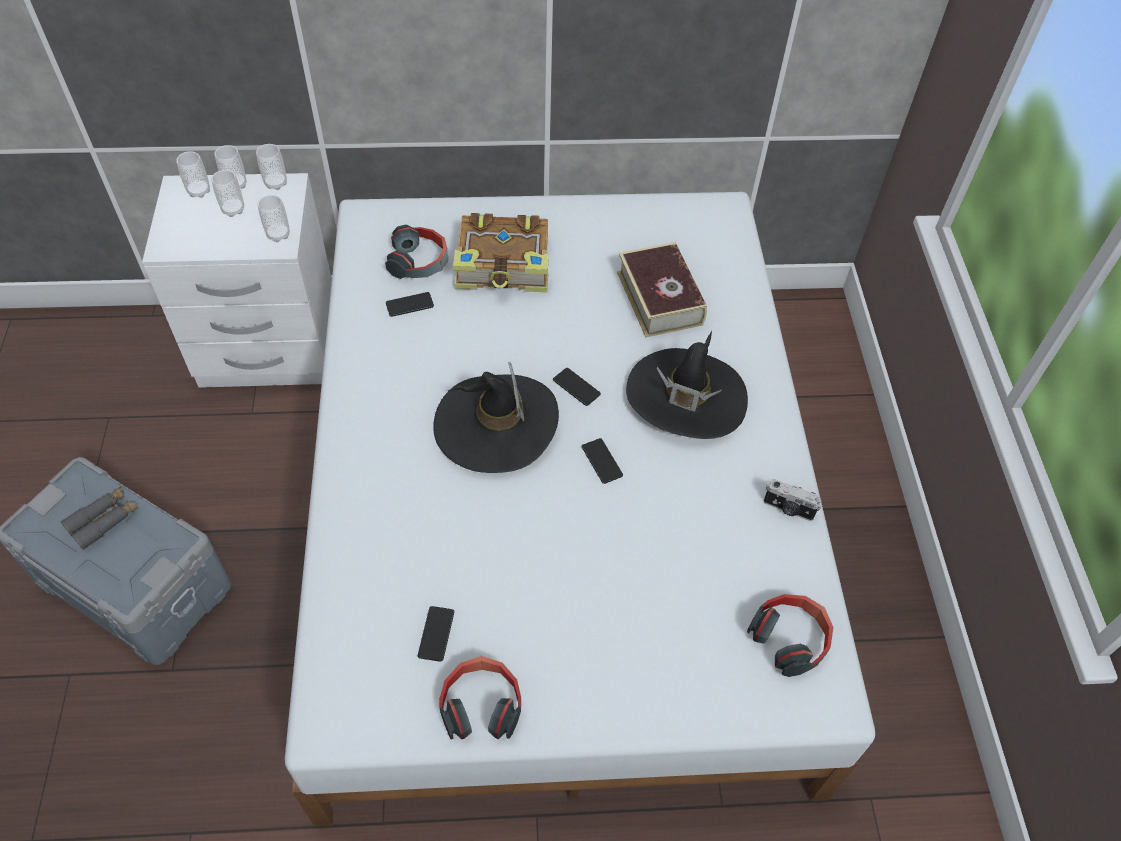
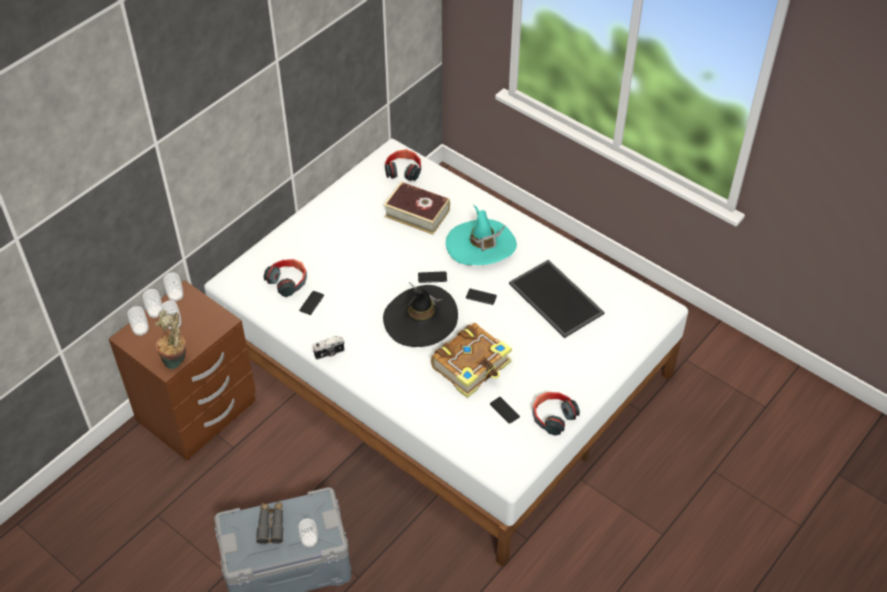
camera: 45 degrees left, 5 degrees down
(182, 248) = (177, 360): none -> potted plant
(270, 349) = (198, 412): white nightstand -> brown nightstand
(278, 234) = (215, 317): cup -> cup (309, 541)
(504, 266) = (330, 252): book -> book (472, 366)
(686, 397) = (481, 245): black hat -> turquoise hat
(697, 550) = (557, 298): none -> tray
(788, 509) = (571, 256): camera -> camera (329, 354)
(790, 638) = (626, 300): headphones -> headphones (403, 170)

